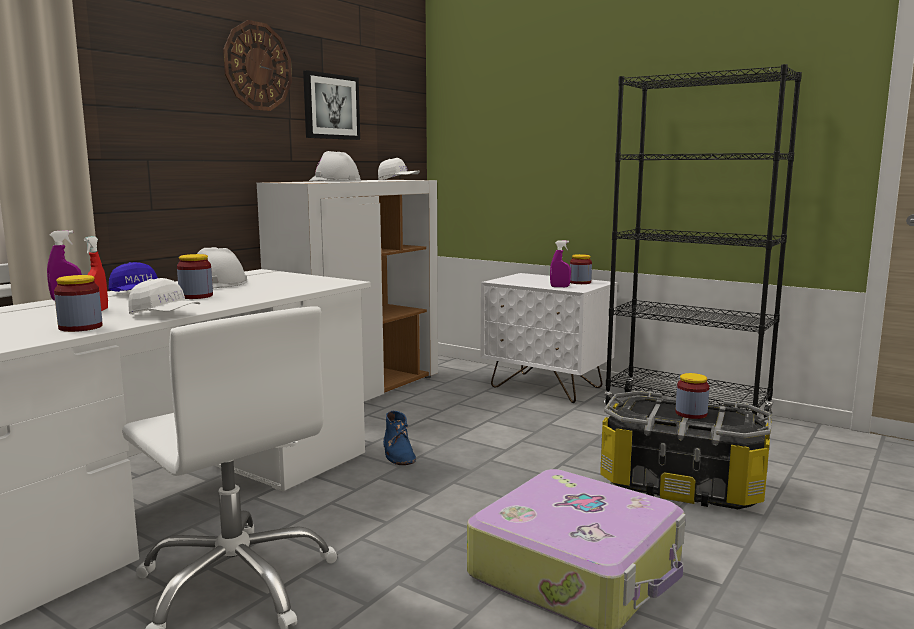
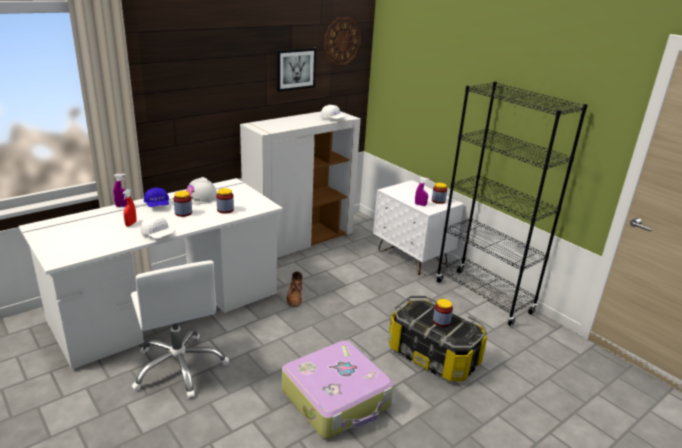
camera: 15 degrees right, 15 degrees up
(80, 327) = (116, 242): jar -> jar (225, 210)
(257, 66) = (244, 53): wall clock -> wall clock (342, 41)
(335, 181) = (289, 122): white hard hat -> none
(398, 453) = (295, 296): blue boot -> brown boot

